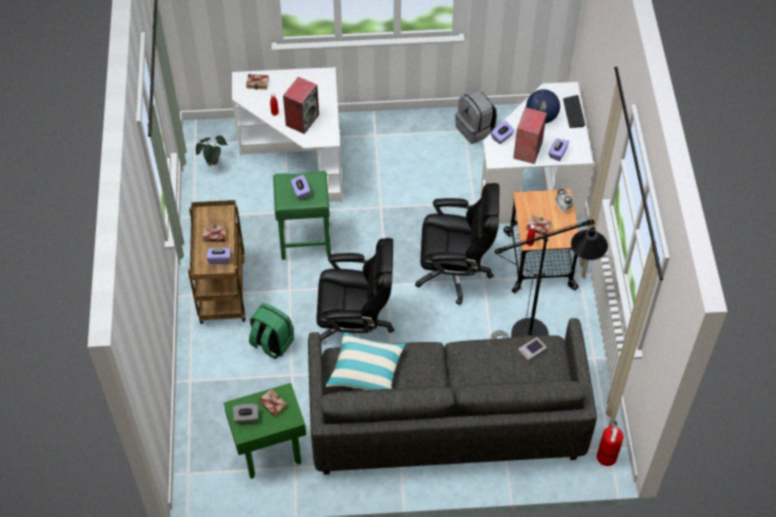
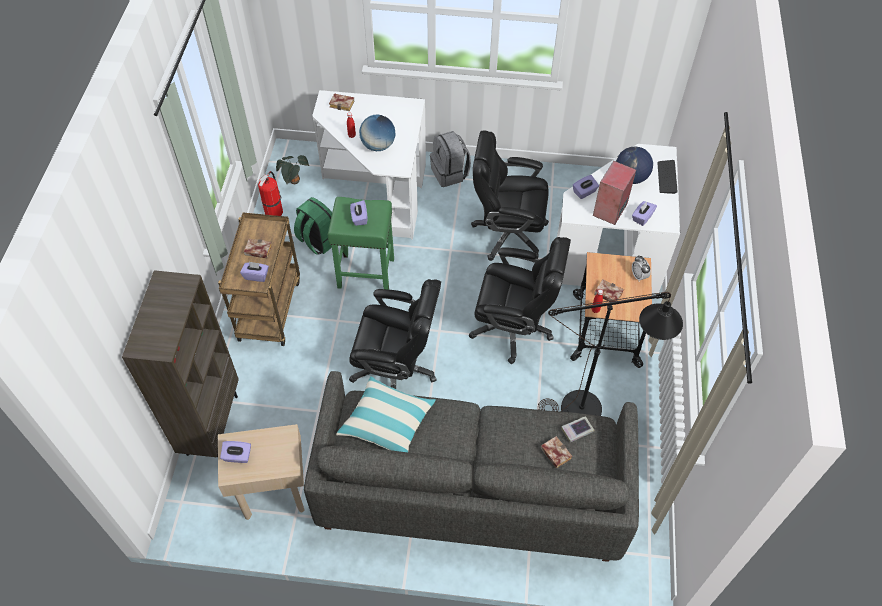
camera: 10 degrees right, 0 degrees up
(196, 402) = (211, 424): none -> brown bookcase
(246, 417) = (237, 456): grey tissue box -> purple tissue box
(270, 453) = (273, 495): green side table -> beige side table
(271, 343) = (305, 373): green backpack -> green backpack (318, 241)
(271, 404) = (269, 445): book -> book (554, 453)
(302, 119) = (378, 145): speaker -> globe
(431, 183) = (507, 233): none -> black office chair
(475, 129) = (563, 186): grey backpack -> grey backpack (450, 173)
(606, 455) = (644, 563): fire extinguisher -> fire extinguisher (274, 211)

